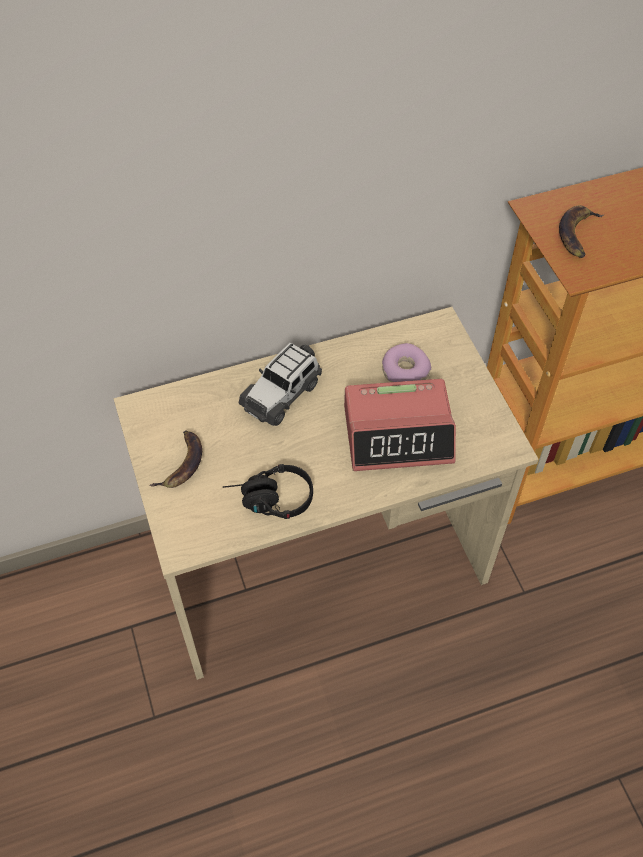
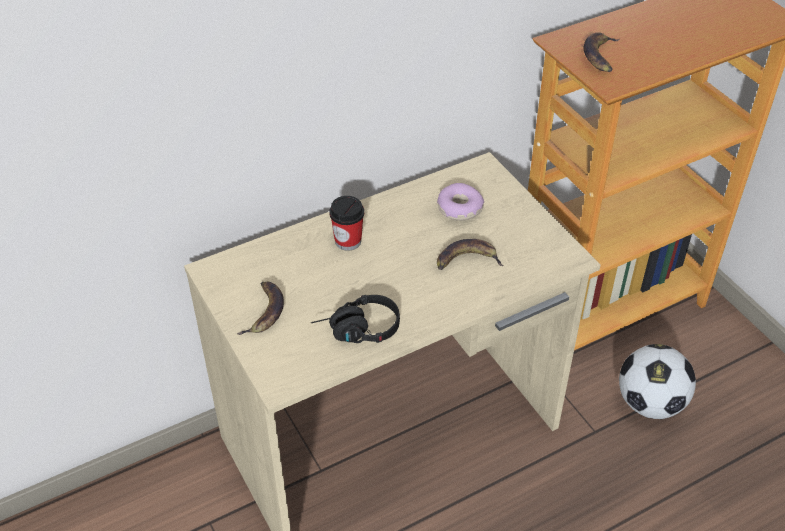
camera: 10 degrees left, 10 degrees down
(282, 394) = (348, 241): toy car -> cup
(398, 433) = (466, 260): alarm clock -> banana
(587, 571) = (650, 403): none -> football

